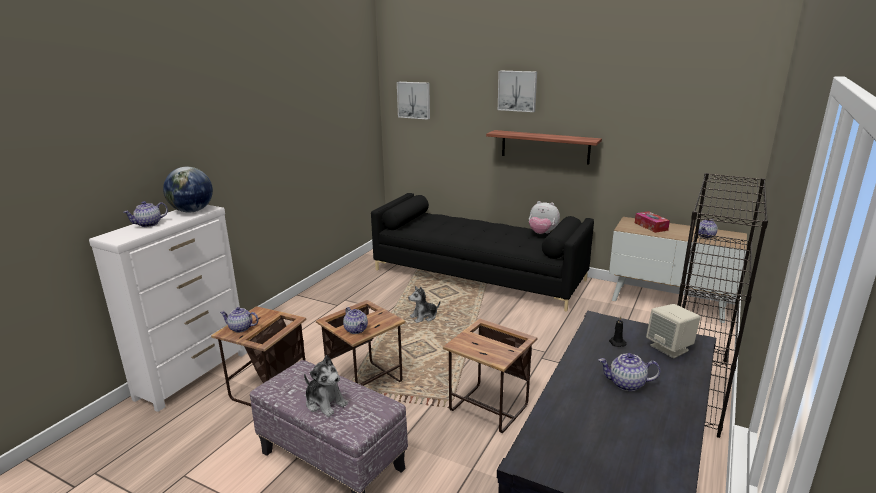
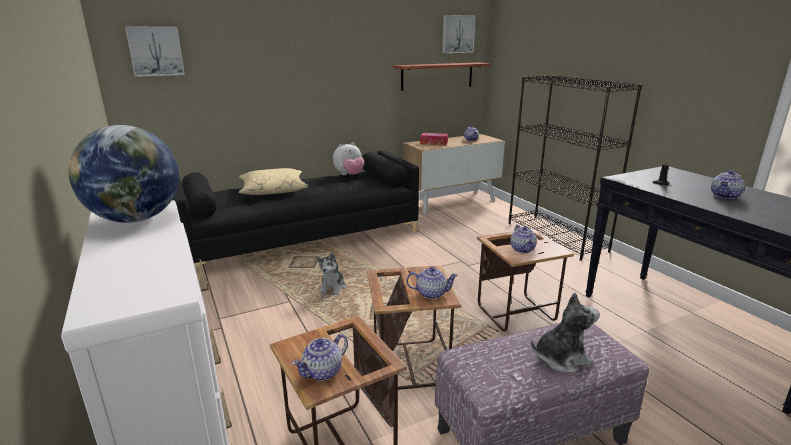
camera: 55 degrees left, 0 degrees up
(148, 224) = (124, 258): teapot -> teapot (523, 249)
(464, 225) = (273, 190): none -> beige pillow
(517, 91) = (294, 32): picture -> picture (457, 34)
(545, 147) = (329, 90): shelf -> shelf (437, 76)
(670, 348) = (675, 176): beige speaker -> none

